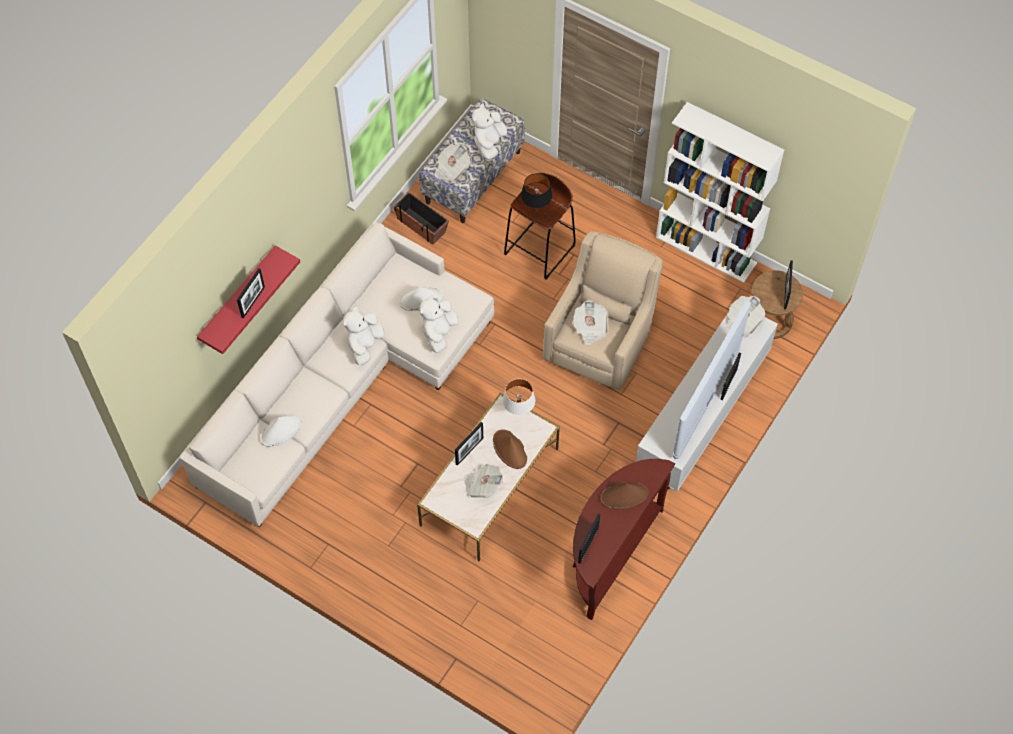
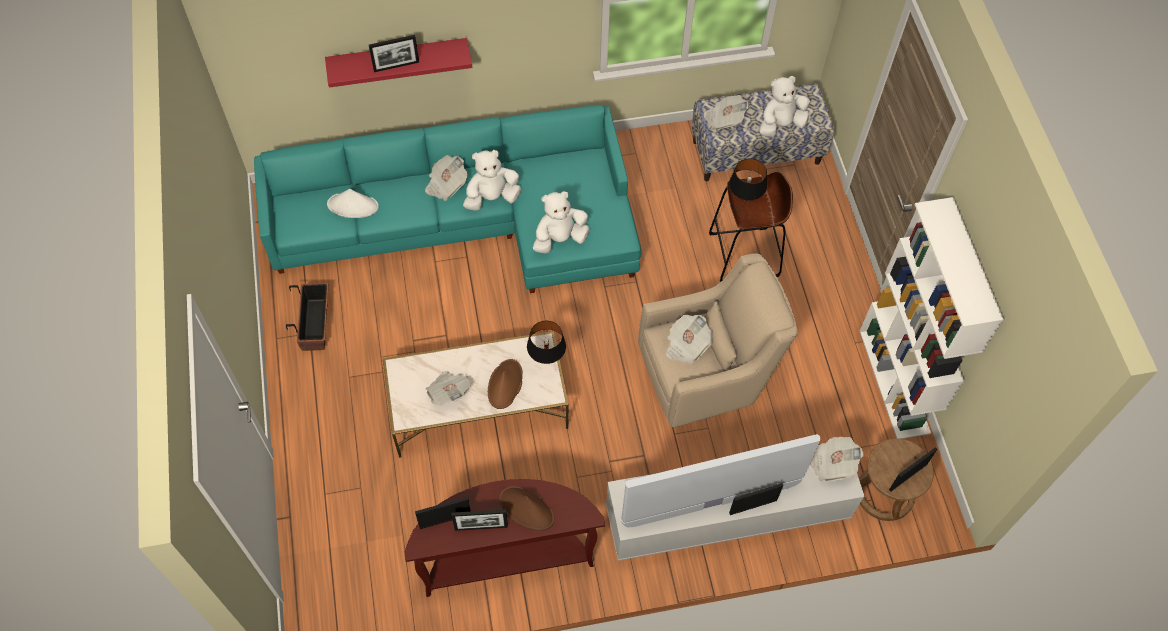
camera: 45 degrees right, 0 degrees up
(325, 363) = (446, 185): none -> newspaper
(344, 380) = (469, 221): white sofa -> turquoise sofa
(421, 225) = (669, 155): planter -> planter (316, 324)
(421, 299) = (577, 200): white hat -> none
(469, 451) = (472, 355): picture frame -> picture frame (481, 527)
(519, 414) = (547, 363): white table lamp -> black table lamp

